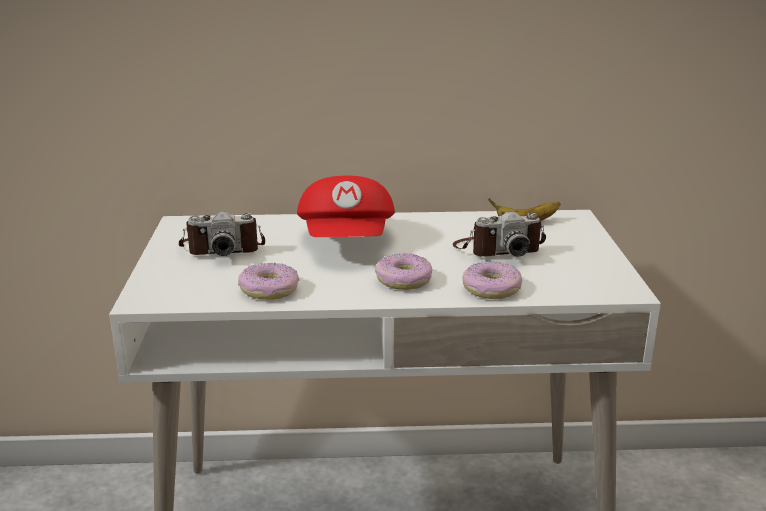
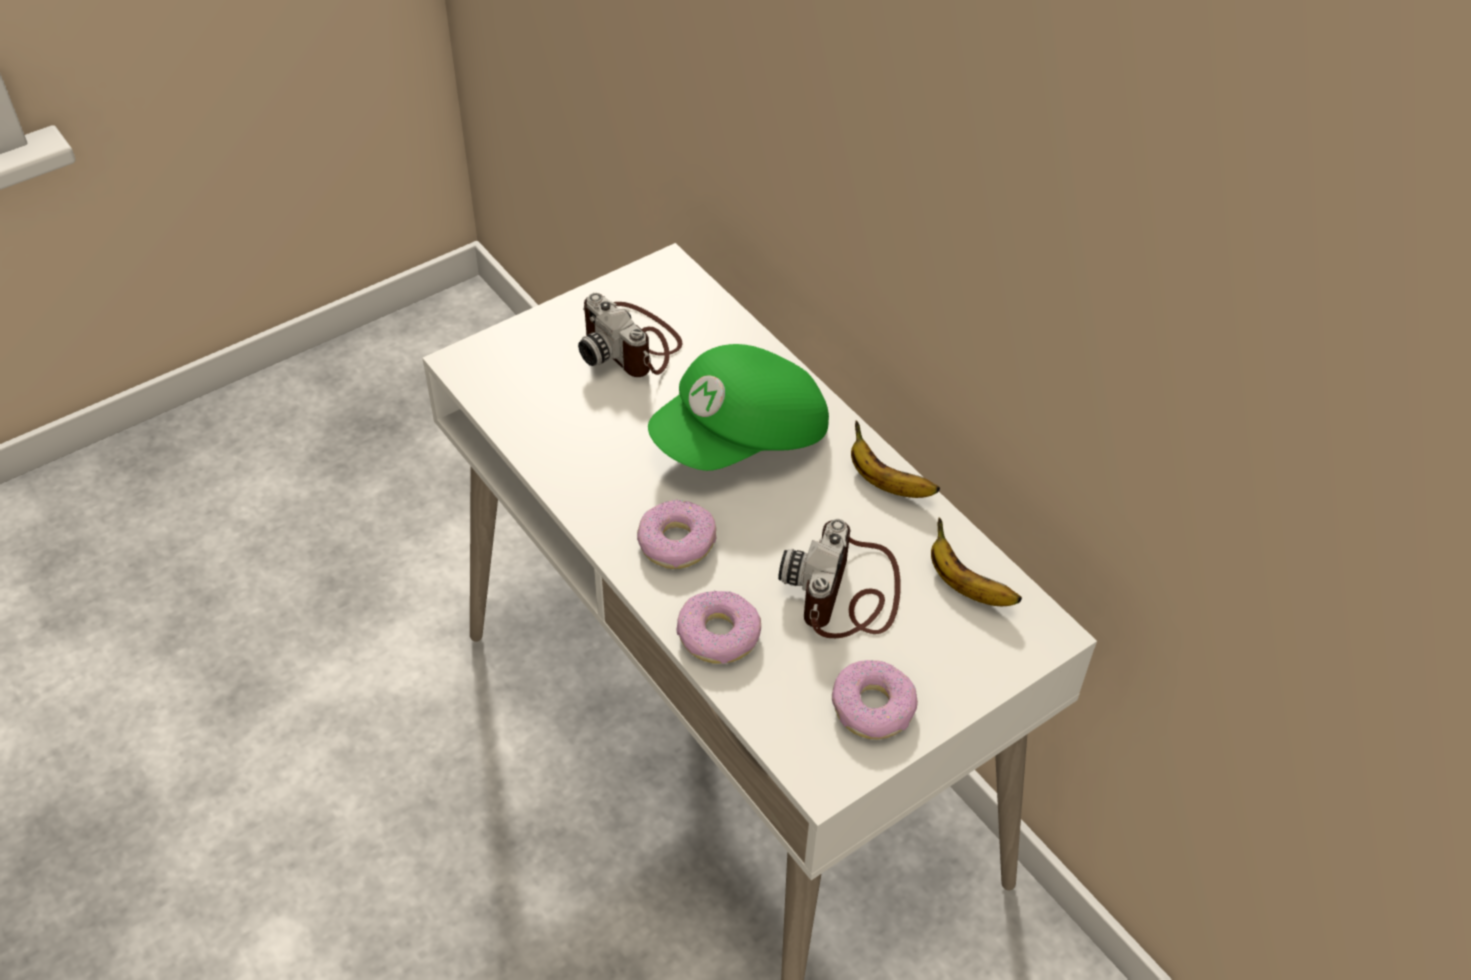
camera: 55 degrees right, 25 degrees up
(269, 289) = (561, 442): donut -> donut (873, 707)
(348, 241) = (742, 439): red cap -> green cap
(431, 219) = (886, 483): none -> banana
(498, 249) = (847, 593): camera -> camera turned 60 degrees clockwise

